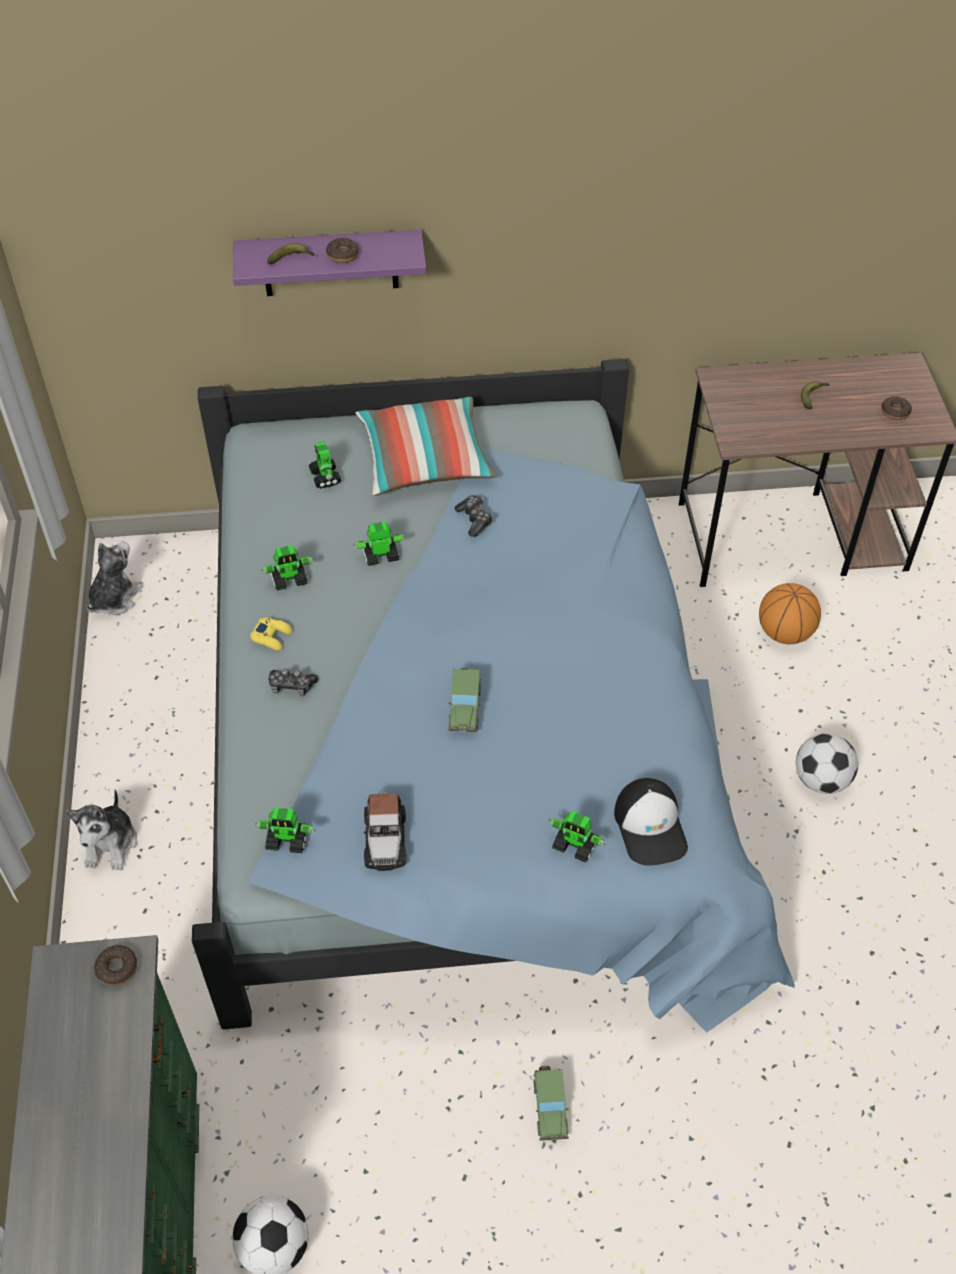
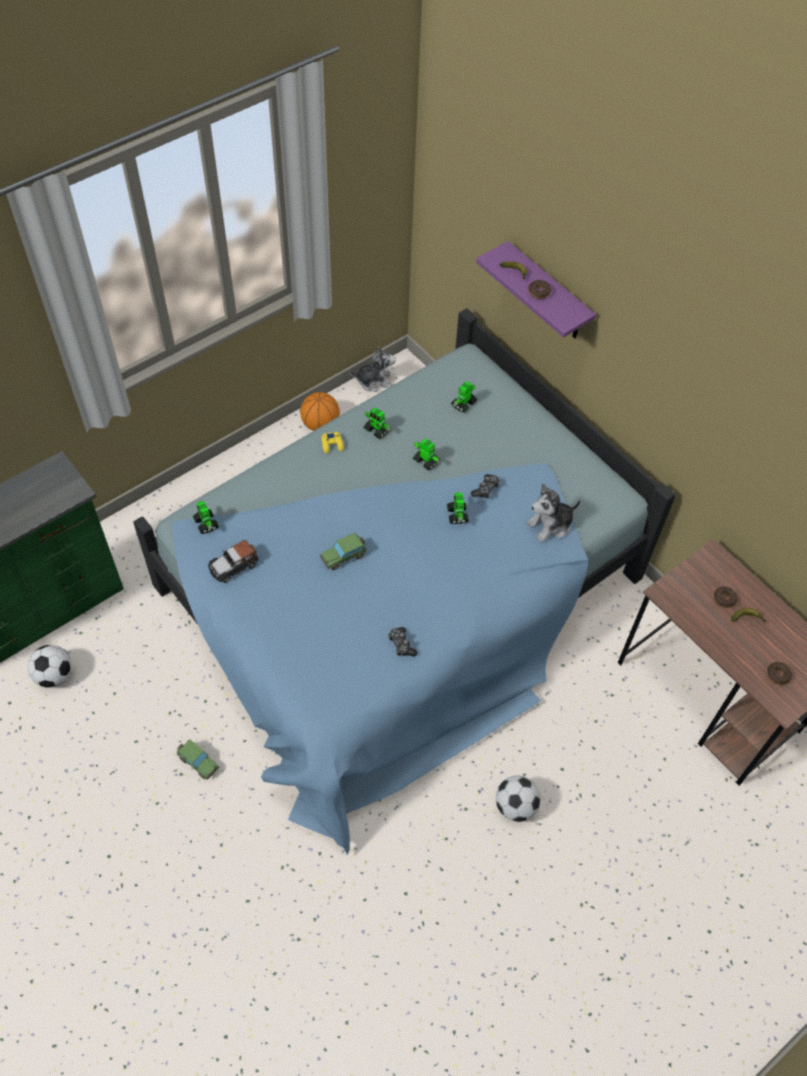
camera: 55 degrees right, 5 degrees up
(111, 843) = (225, 474): plush toy -> plush toy (551, 525)
(117, 968) = (68, 489): donut -> donut (724, 599)
(291, 686) = (306, 471): game controller -> game controller (401, 645)
(424, 460) = (515, 442): pillow -> none
(550, 1108) = (198, 762): toy car -> toy car turned 105 degrees counterclockwise
(575, 845) = (288, 657): toy robot -> toy robot (457, 515)
(651, 826) = (325, 689): cap -> none
(784, 633) = (619, 730): basketball -> basketball (320, 424)

